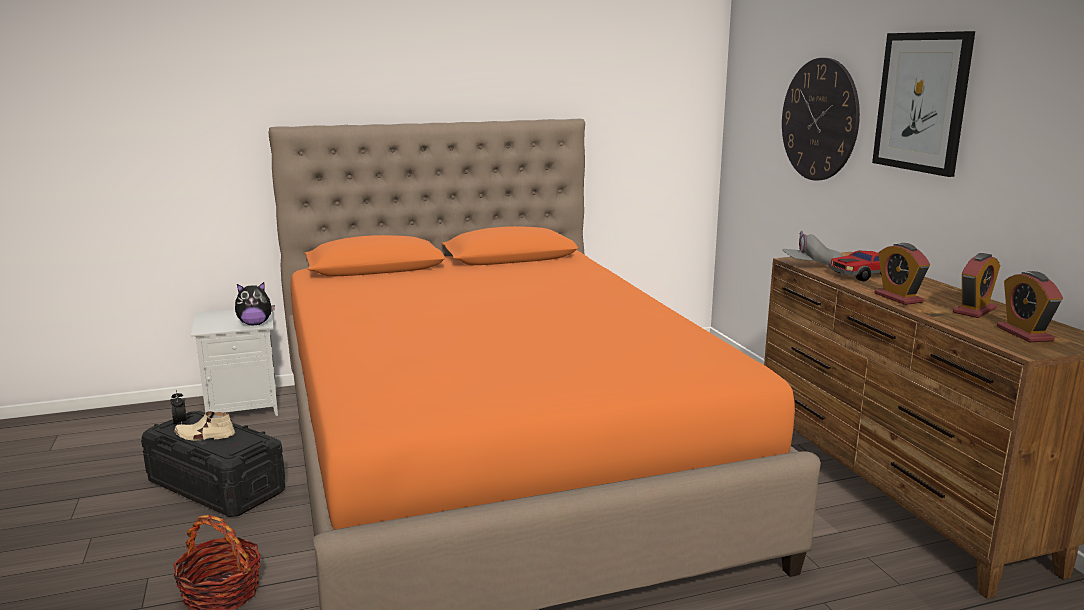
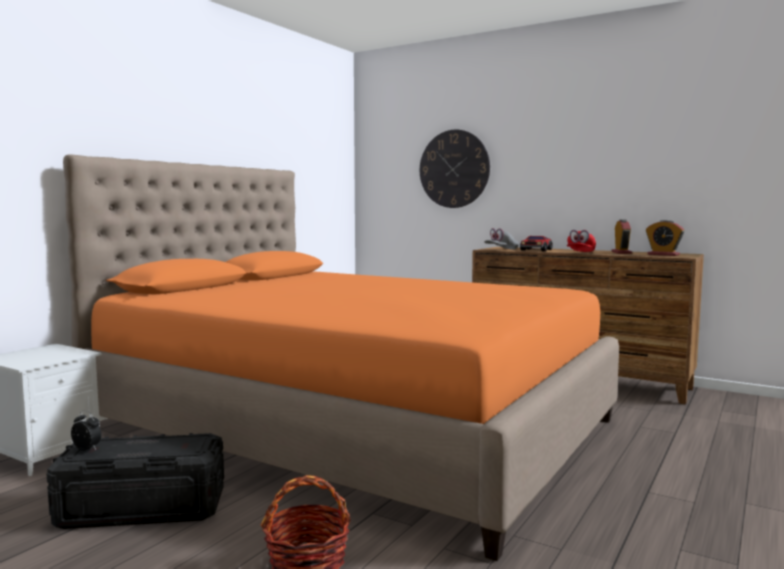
camera: 40 degrees left, 10 degrees down
(204, 436) = (137, 450): beige shoe -> none
(255, 324) = (75, 353): plush toy -> none
(898, 298) = (580, 252): alarm clock -> red cap
(922, 102) = (540, 148): picture -> none

